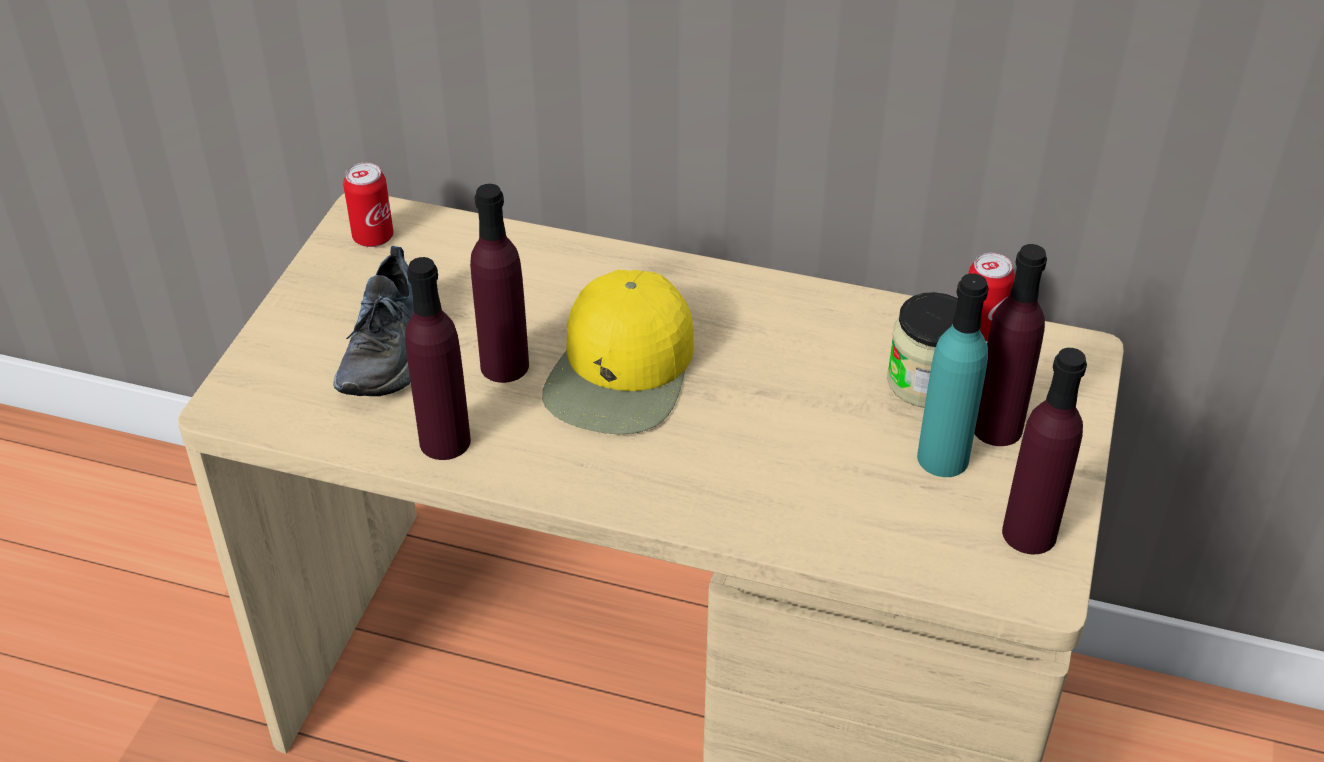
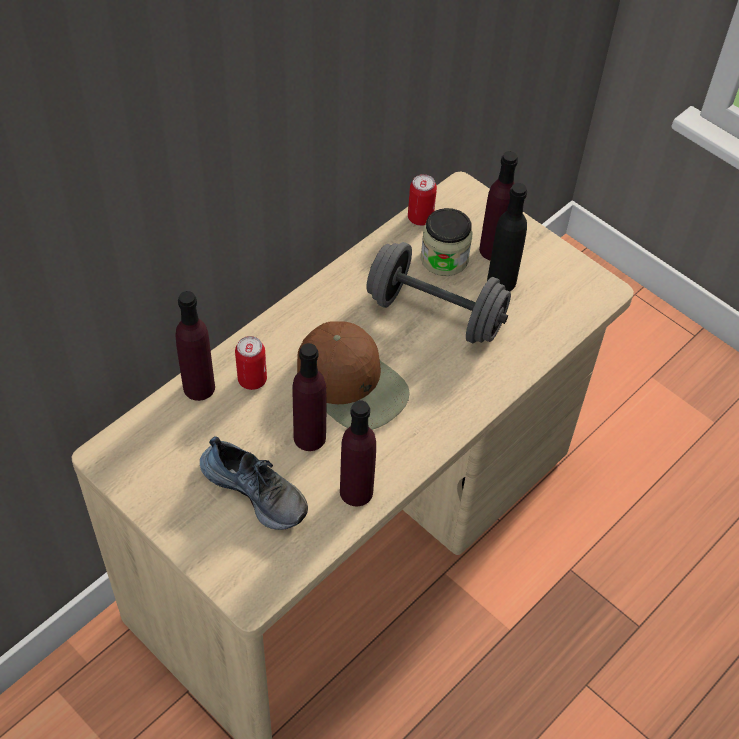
camera: 65 degrees left, 10 degrees up
(373, 237) = (135, 459): can -> can (252, 380)
(622, 372) = (352, 384): yellow cap -> brown cap
(815, 409) = (435, 314): none -> grey dumbbell
(942, 458) = (501, 281): turquoise bottle -> black bottle
(1029, 533) = (568, 276): purple bottle -> purple bottle (199, 387)

